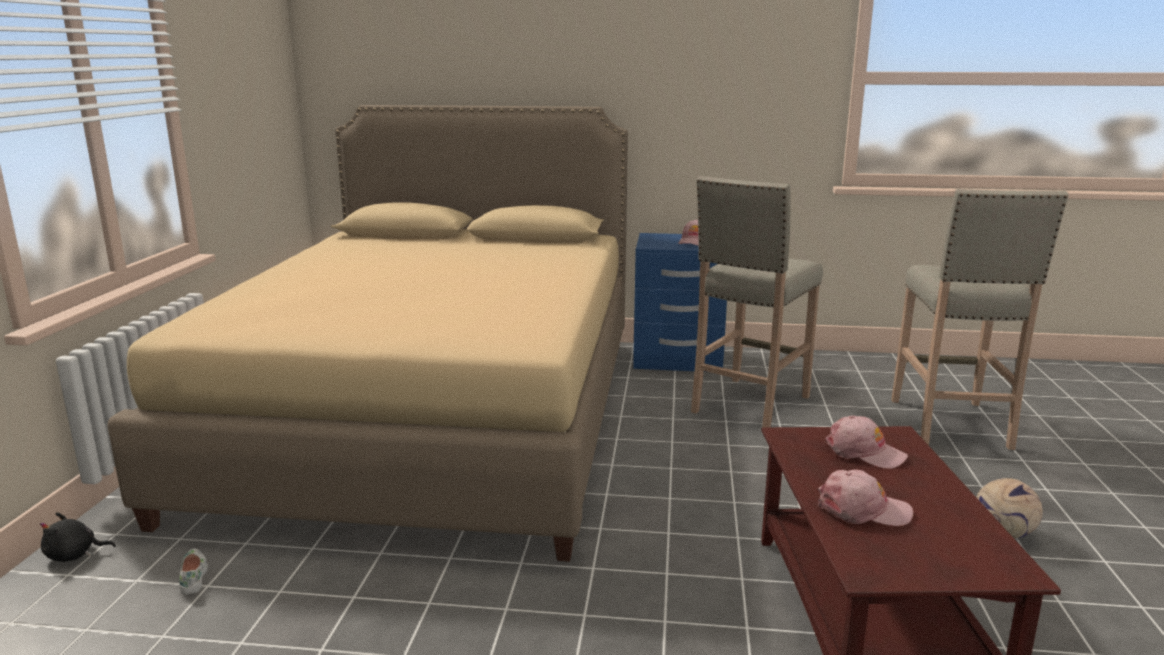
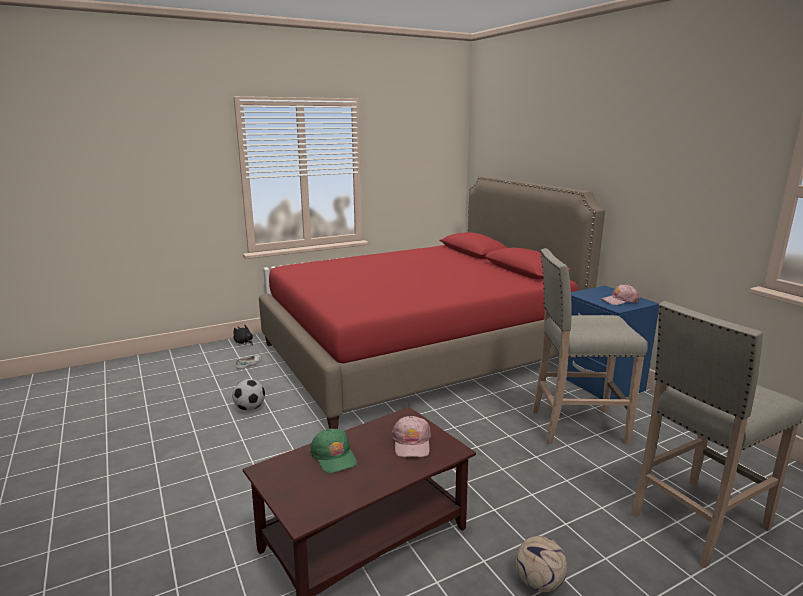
camera: 55 degrees right, 0 degrees up
(381, 623) = (250, 408): none -> football
(436, 416) = (419, 352): beige bed -> red bed
(863, 509) = (334, 456): pink cap -> green cap

